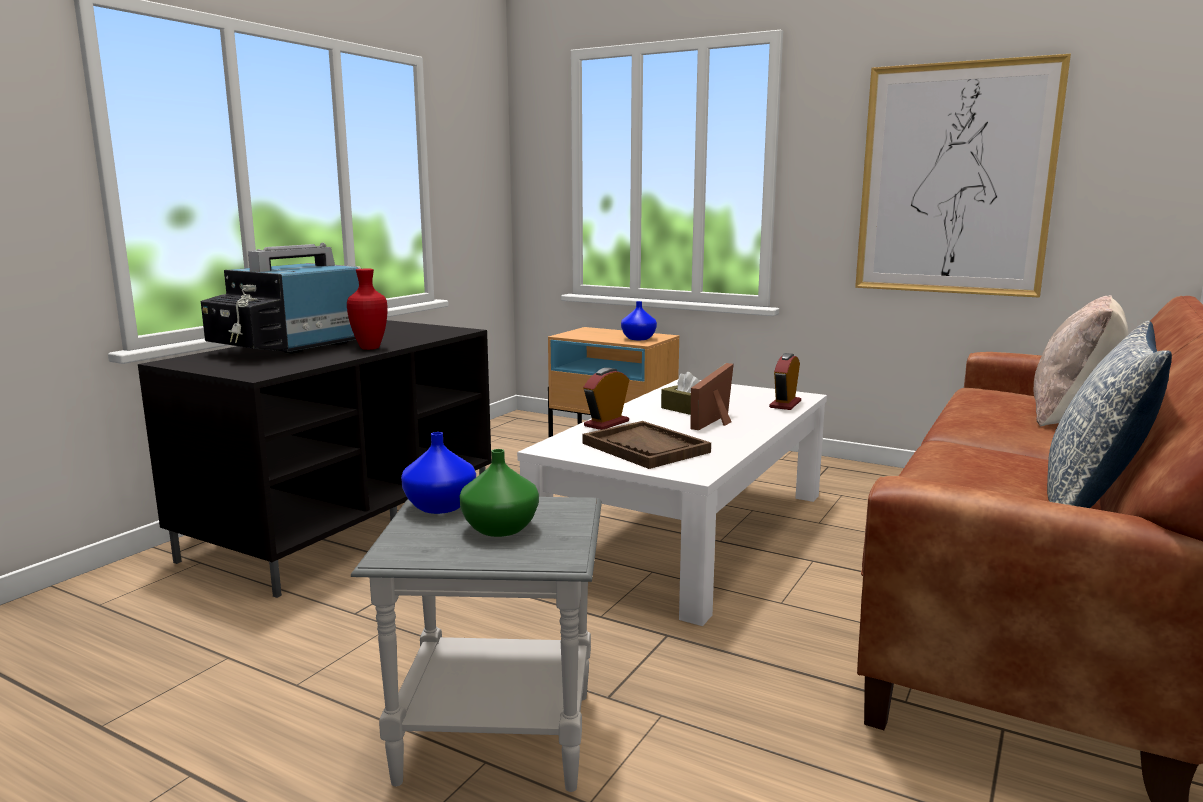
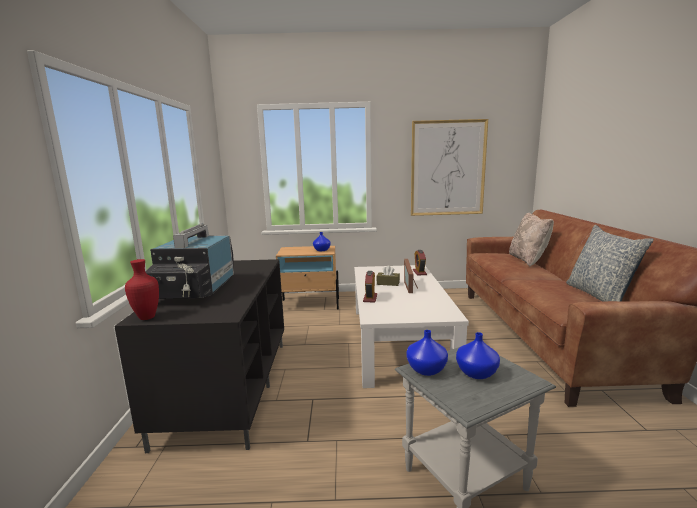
camera: 30 degrees left, 0 degrees up
(371, 348) = (247, 282): red vase -> red vase (147, 317)
(499, 529) = (477, 373): green vase -> blue vase
(646, 448) = (410, 307): brown tray -> none

